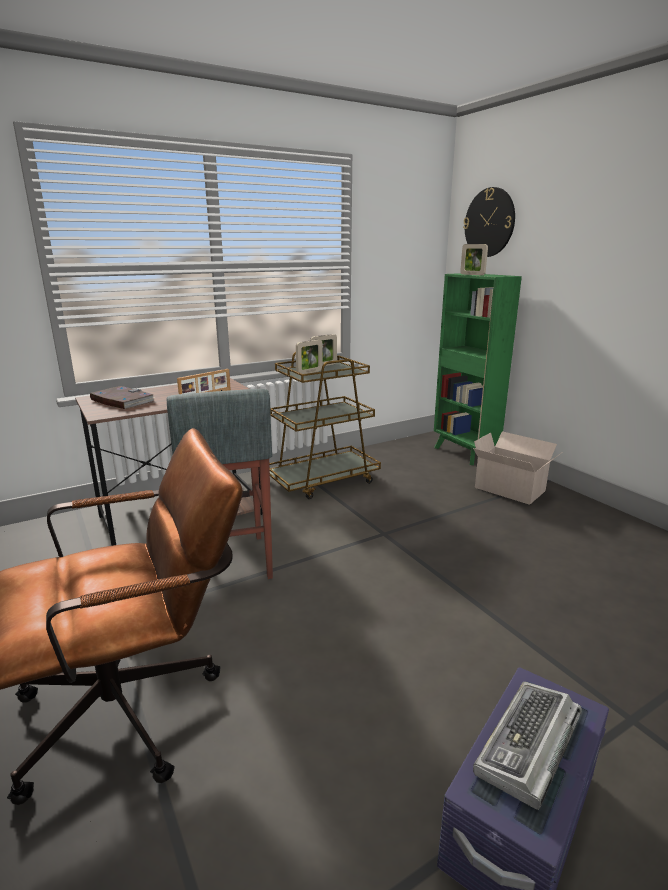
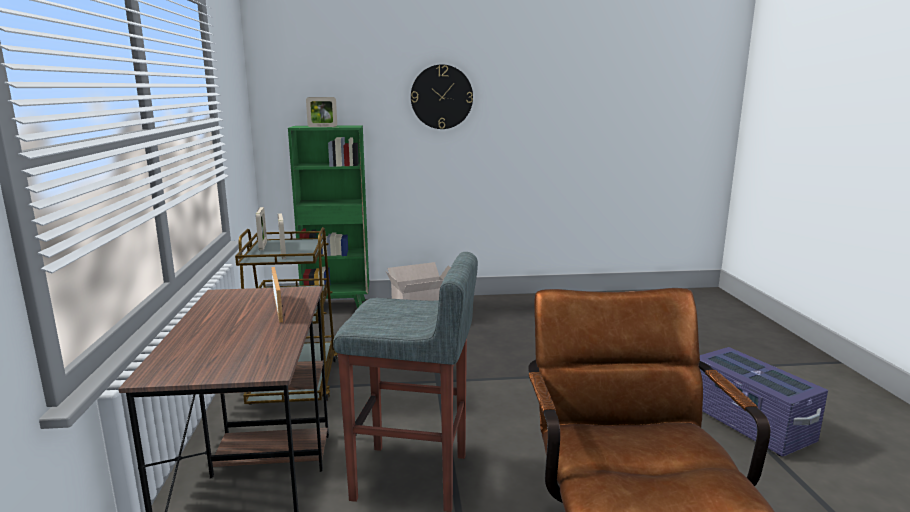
camera: 65 degrees left, 5 degrees down
(122, 401) = (215, 354): book -> none
(489, 222) = (309, 76): wall clock -> wall clock (441, 97)
(528, 747) = (757, 373): keyboard -> none

